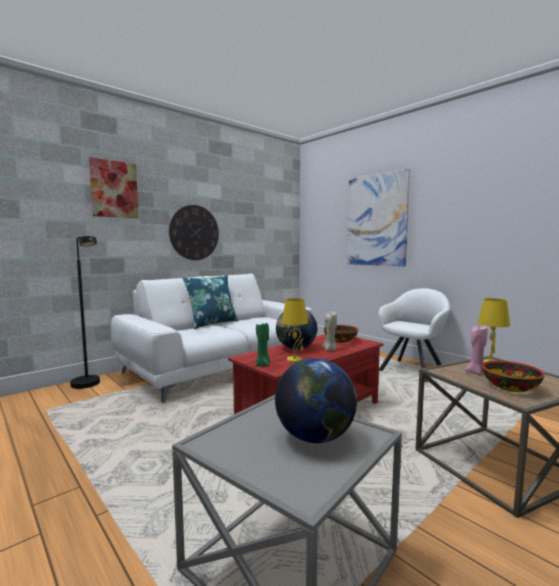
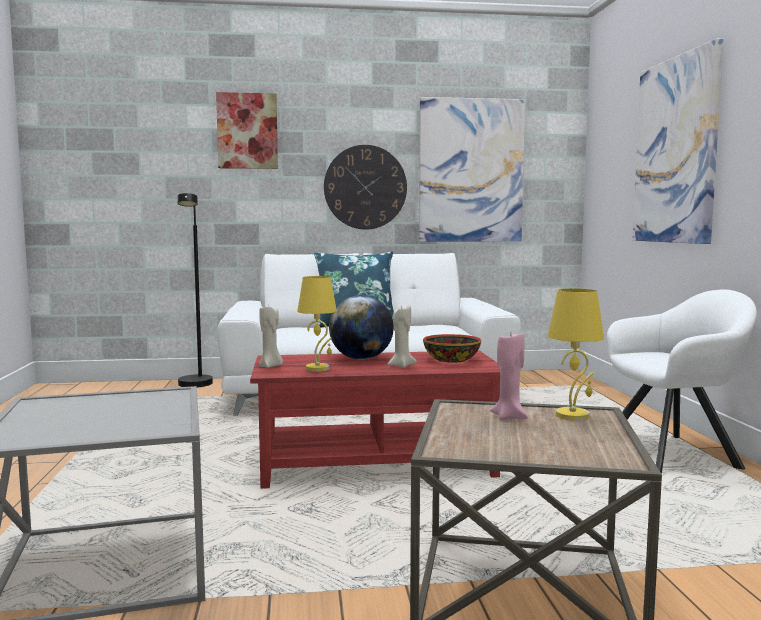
camera: 35 degrees right, 0 degrees up
(250, 224) = (471, 171): none -> picture
(263, 364) = (271, 366): green candle -> beige candle
(315, 437) = (120, 419): globe -> none
(511, 387) = (495, 439): bowl -> none

